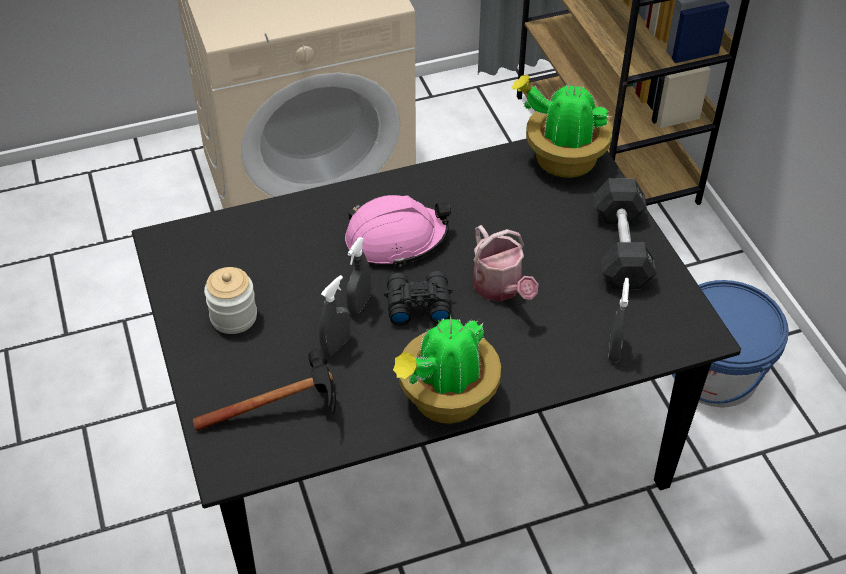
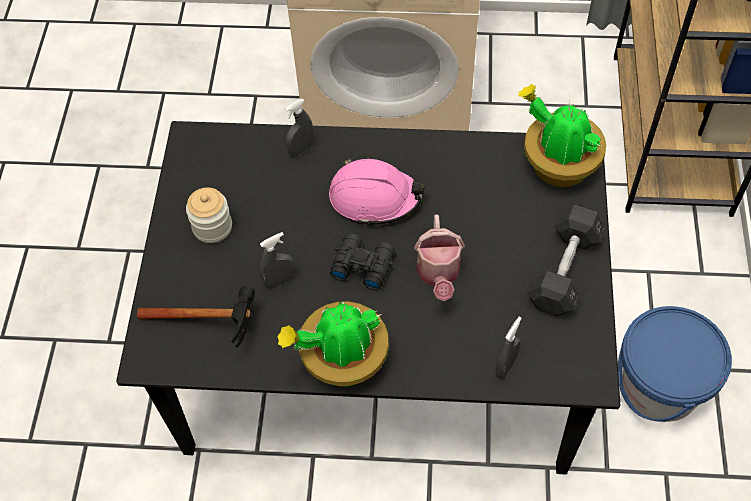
camera: 25 degrees right, 10 degrees up
(359, 304) = (315, 249): grey spray bottle -> grey spray bottle (301, 150)

